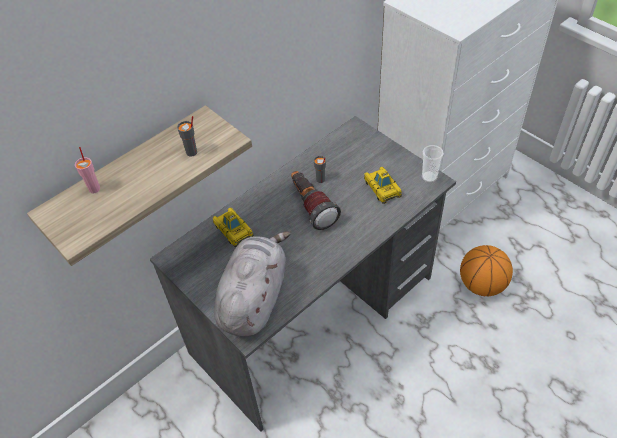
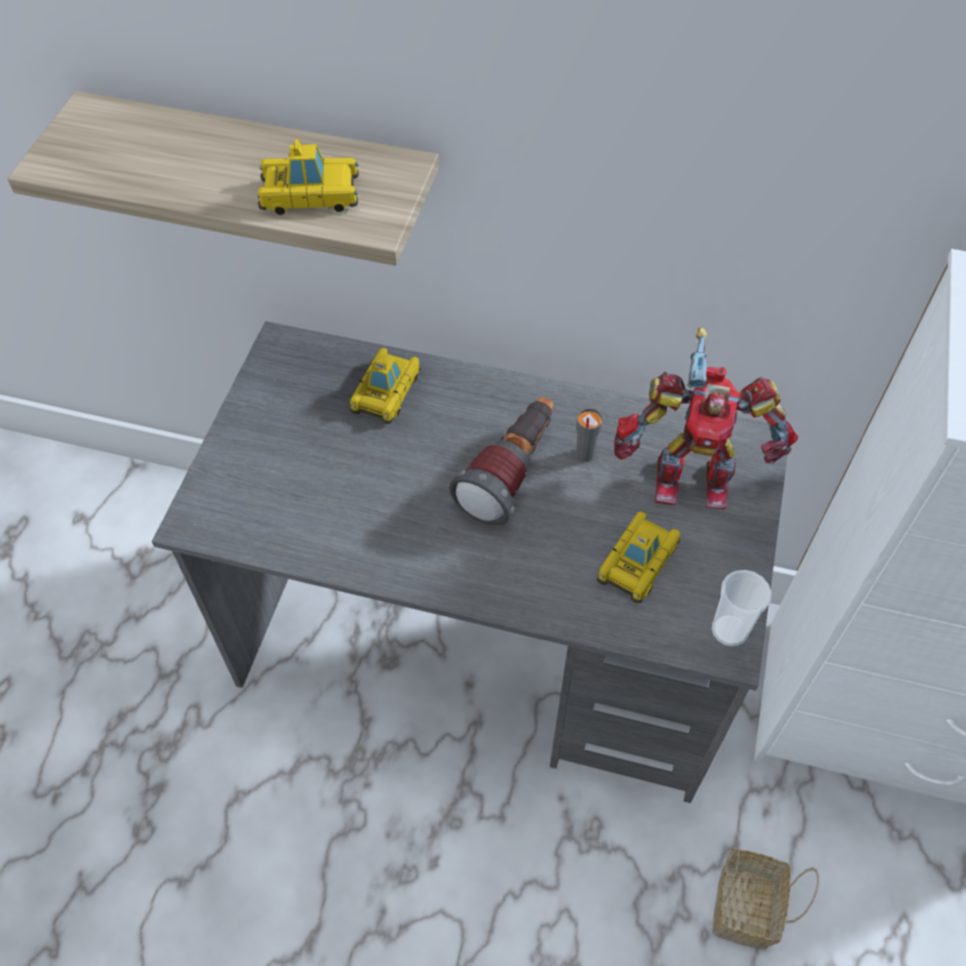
camera: 55 degrees right, 5 degrees up
(94, 188) = (161, 130): pink cup -> none
(192, 152) = (310, 194): grey cup -> toy car
(254, 298) = (267, 493): grey plush toy -> none
(356, 154) = (690, 478): none -> toy robot
(481, 285) = (745, 910): basketball -> basket

